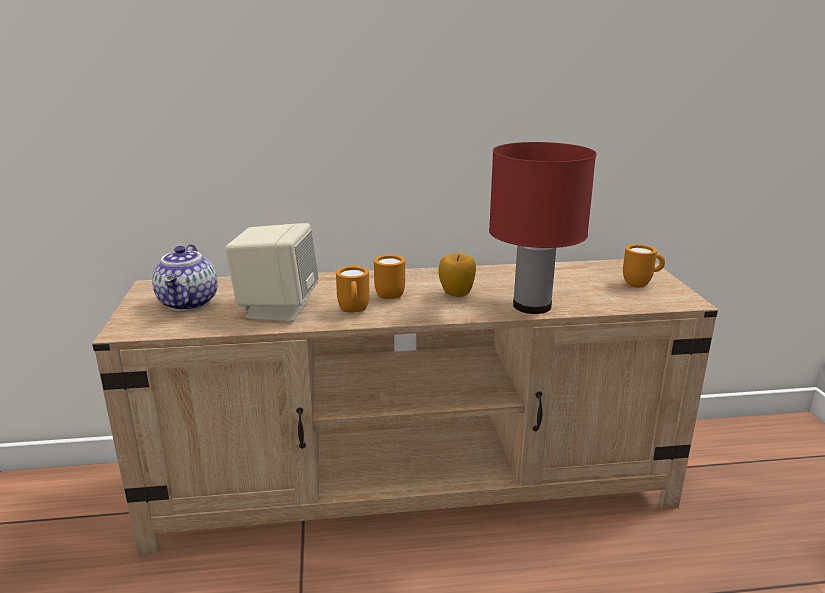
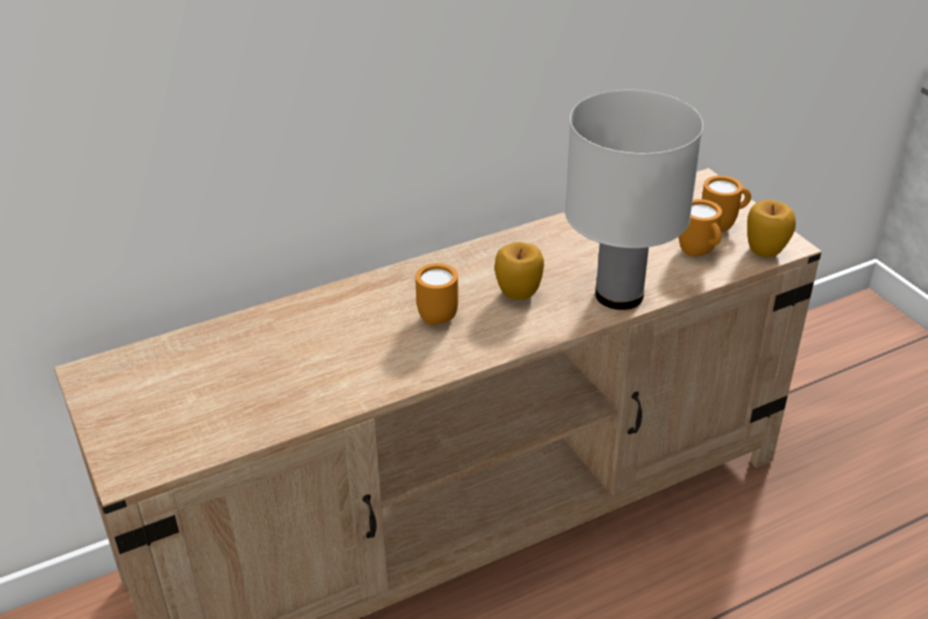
camera: 20 degrees left, 15 degrees up
(190, 303) = (177, 396): teapot -> none
(277, 309) = (307, 377): beige speaker -> none
(354, 312) = (411, 358): orange mug -> orange mug (699, 253)
(533, 306) = (620, 295): red table lamp -> white table lamp
(668, 301) = (765, 250): none -> apple

